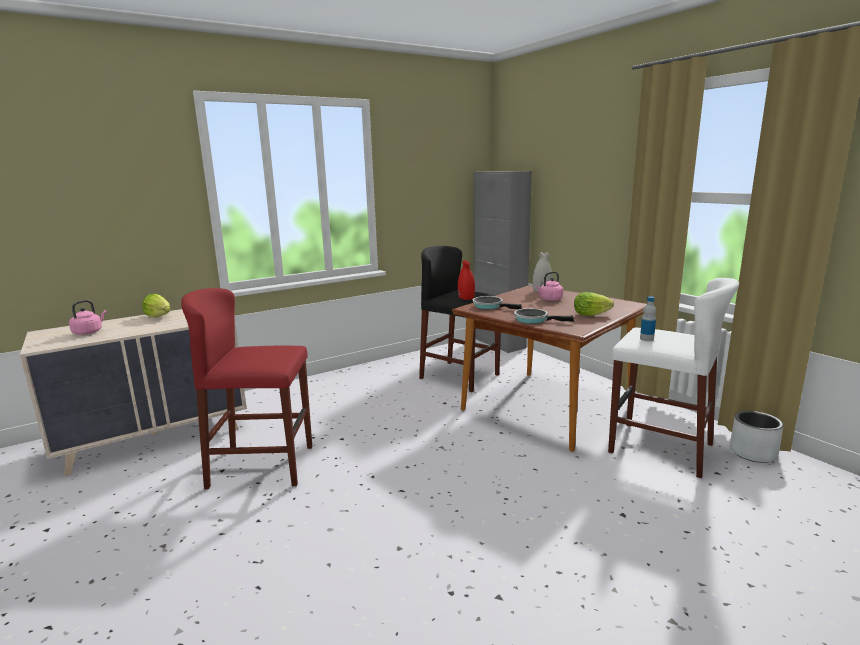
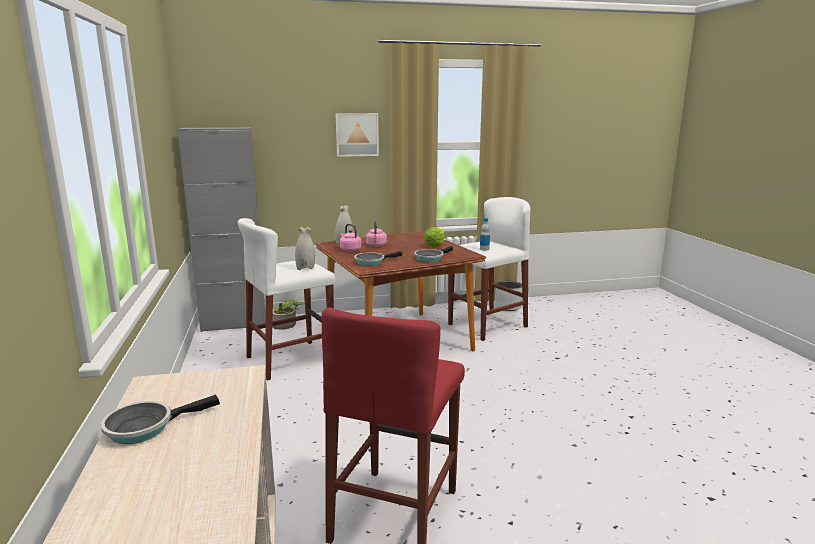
camera: 70 degrees left, 0 degrees up
(89, 332) = (166, 500): pink kettle -> pink kettle (349, 250)
(159, 316) = (145, 427): lettuce -> frying pan
(459, 376) = (290, 359): black stool -> white stool
(466, 299) = (305, 268): red vase -> white vase
(521, 358) = (287, 325): none -> potted plant
(613, 179) = (357, 134): none -> picture

